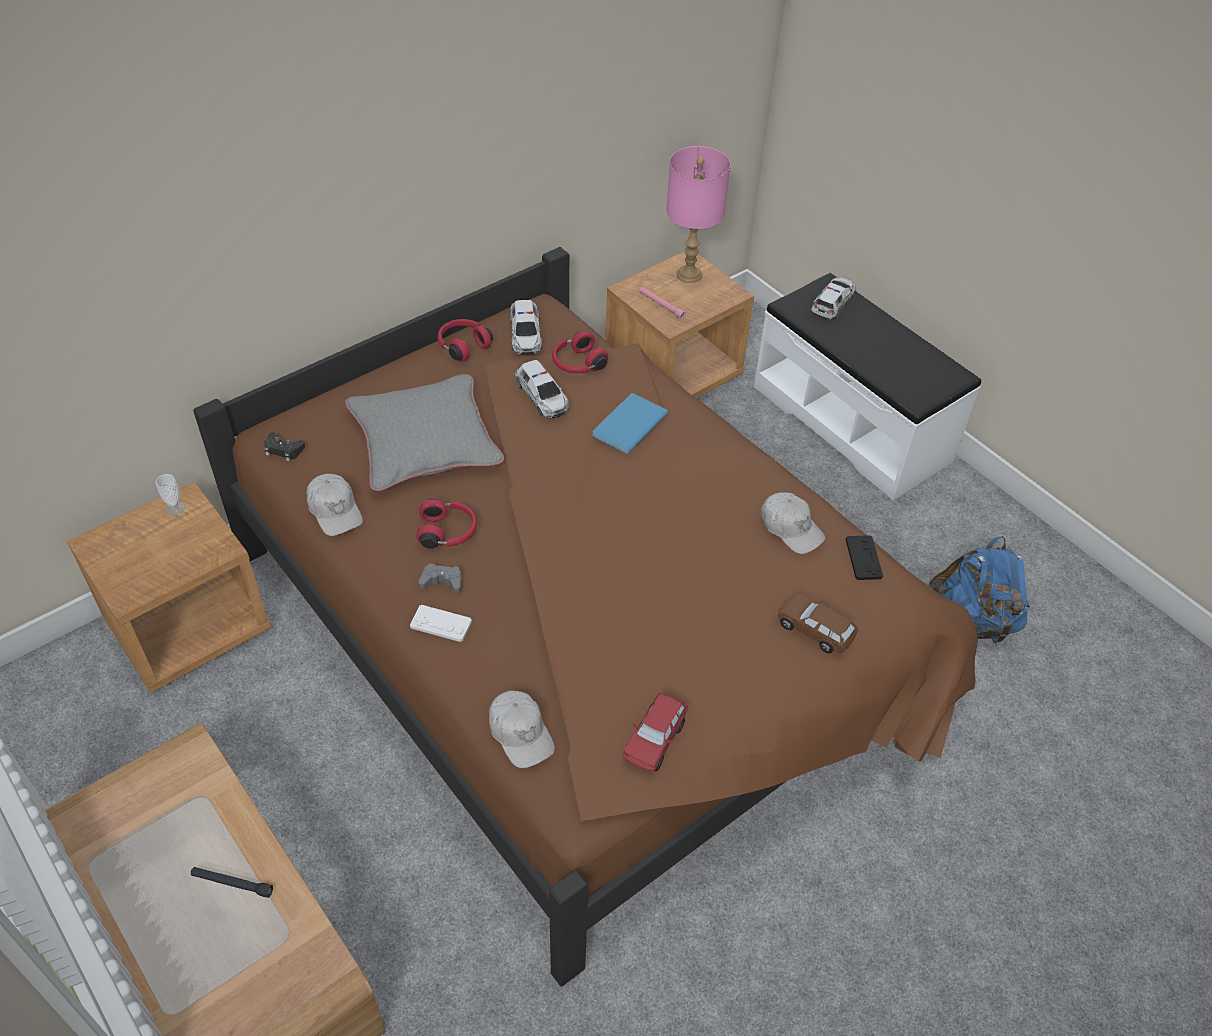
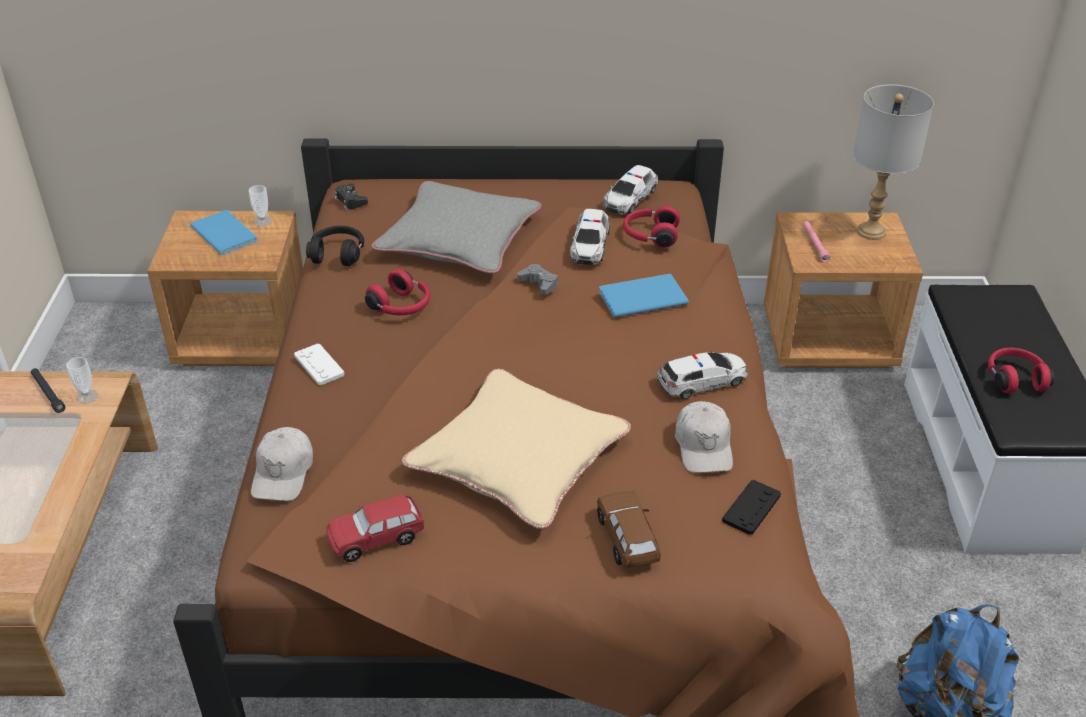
camera: 40 degrees right, 10 degrees down
(150, 538) = (225, 232): none -> blue book
(187, 773) = (87, 396): none -> cup
(232, 883) = (29, 483): black flashlight -> black flashlight (48, 393)
(335, 510) = (338, 254): white cap -> black headphones
(442, 581) = (356, 337): grey game controller -> grey game controller (539, 283)
(463, 346) = (570, 188): red headphones -> red headphones (1014, 379)
(683, 613) = (518, 458): none -> beige pillow
(689, 275) = (870, 231): pink table lamp -> grey table lamp
(833, 303) = (1006, 310): toy car -> toy car (702, 381)

